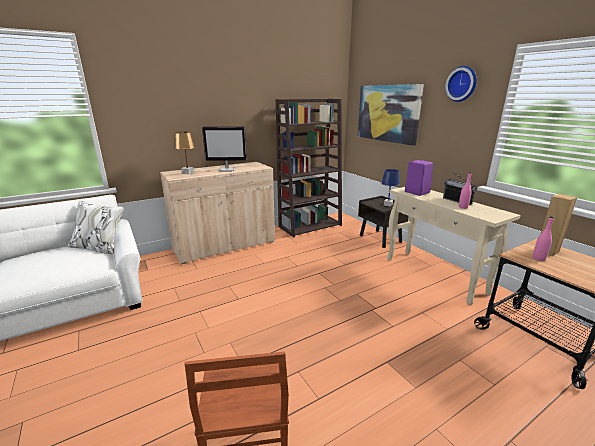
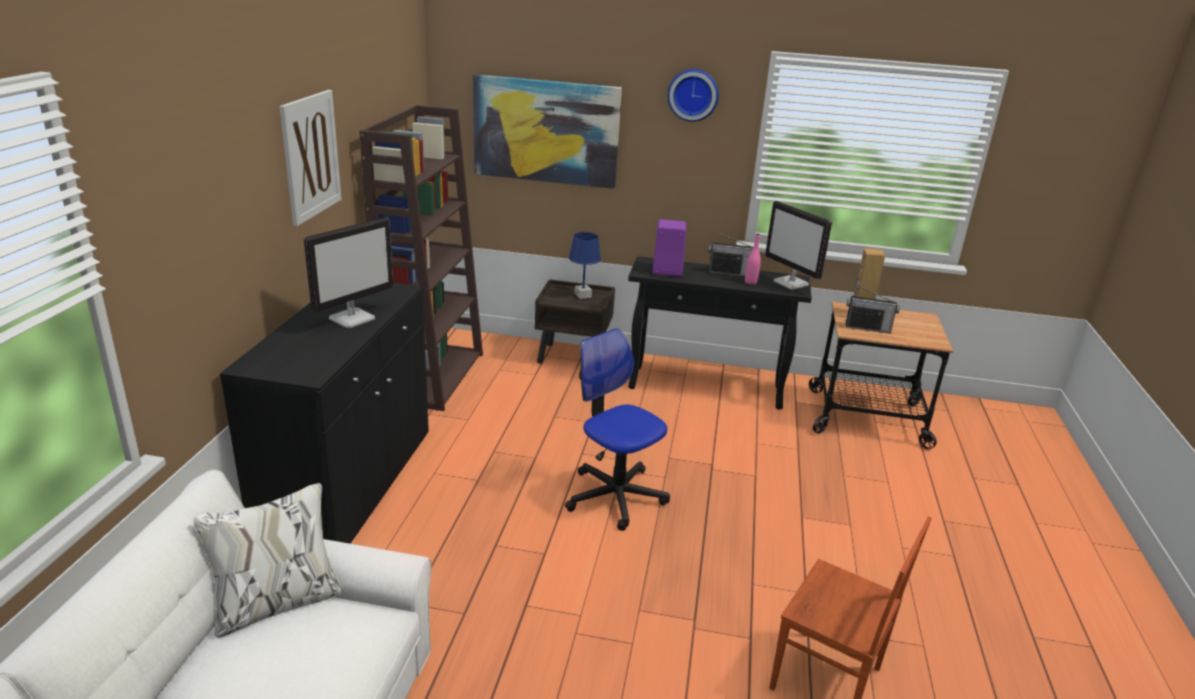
camera: 50 degrees left, 5 degrees up
(188, 173) = (296, 353): brown table lamp -> none
(225, 246) = (349, 485): beige cabinet -> black cabinet
(239, 103) = (311, 156): none -> picture
(303, 295) = (615, 496): none -> office chair
(435, 275) = (707, 387): beige console table -> black console table
(495, 214) = (791, 283): none -> monitor
(538, 258) = (867, 328): pink bottle -> radio

